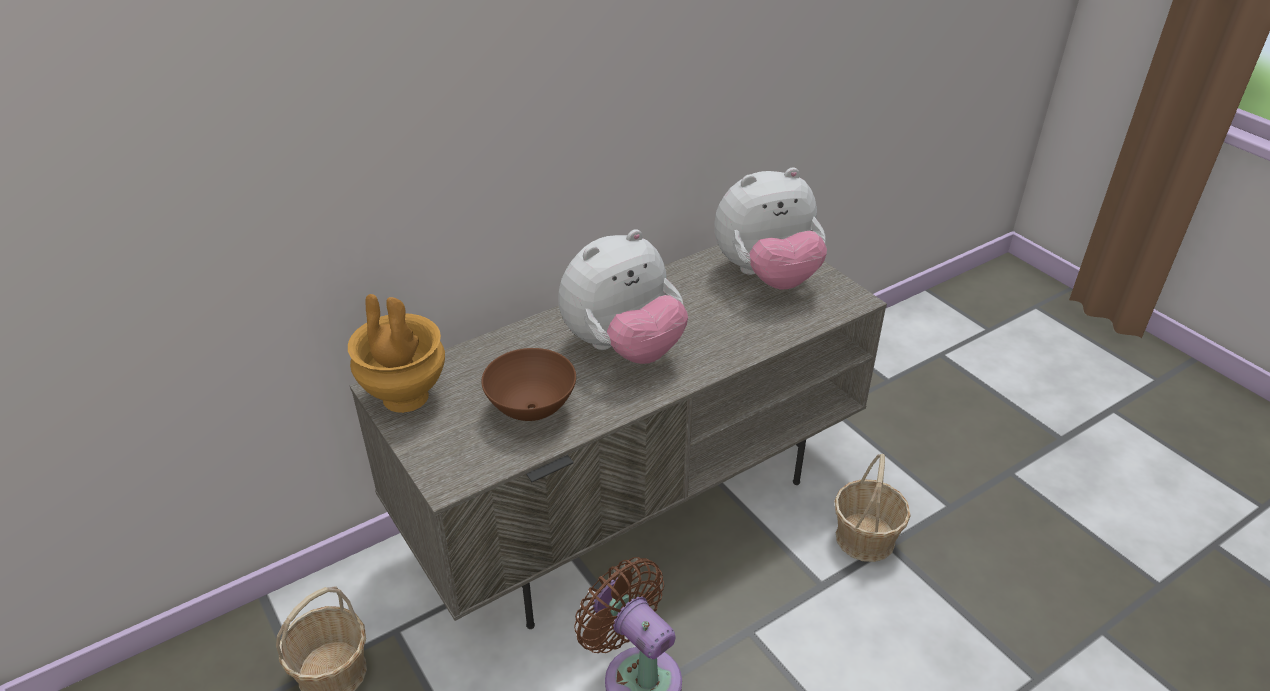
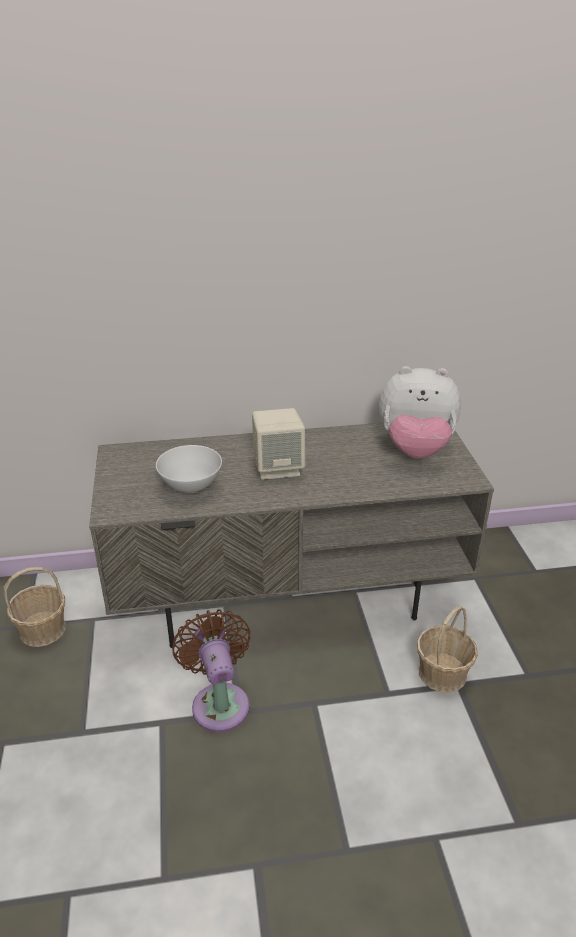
camera: 25 degrees right, 5 degrees down
(404, 397) = (122, 459): brown vase -> none
(532, 409) = (191, 487): brown bowl -> white bowl
(623, 348) = (278, 468): plush toy -> beige speaker

